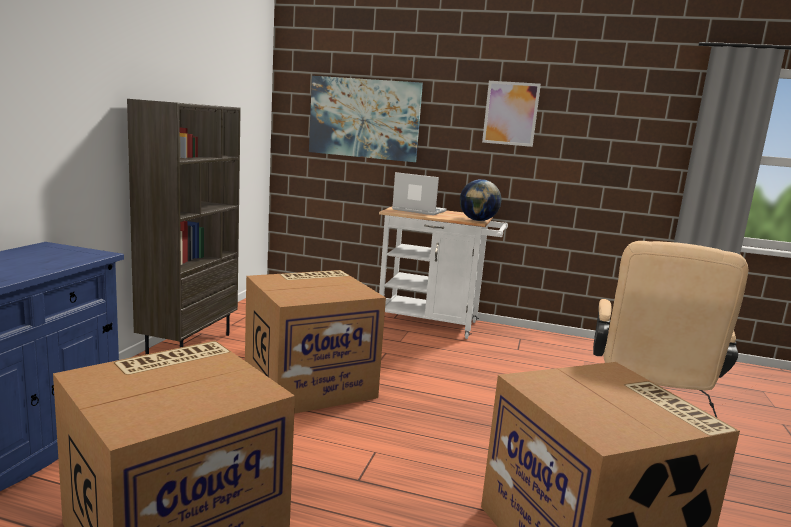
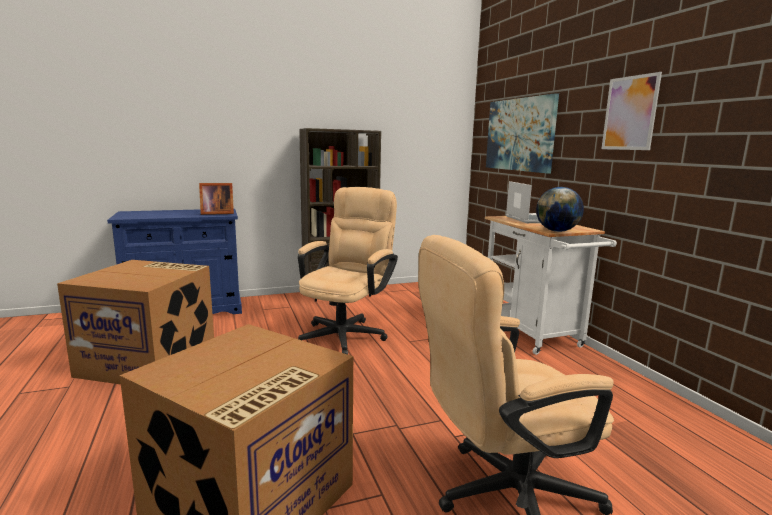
camera: 55 degrees right, 0 degrees up
(69, 255) = (216, 213): none -> picture frame
(310, 383) = (346, 334): cardboard box -> beige office chair

